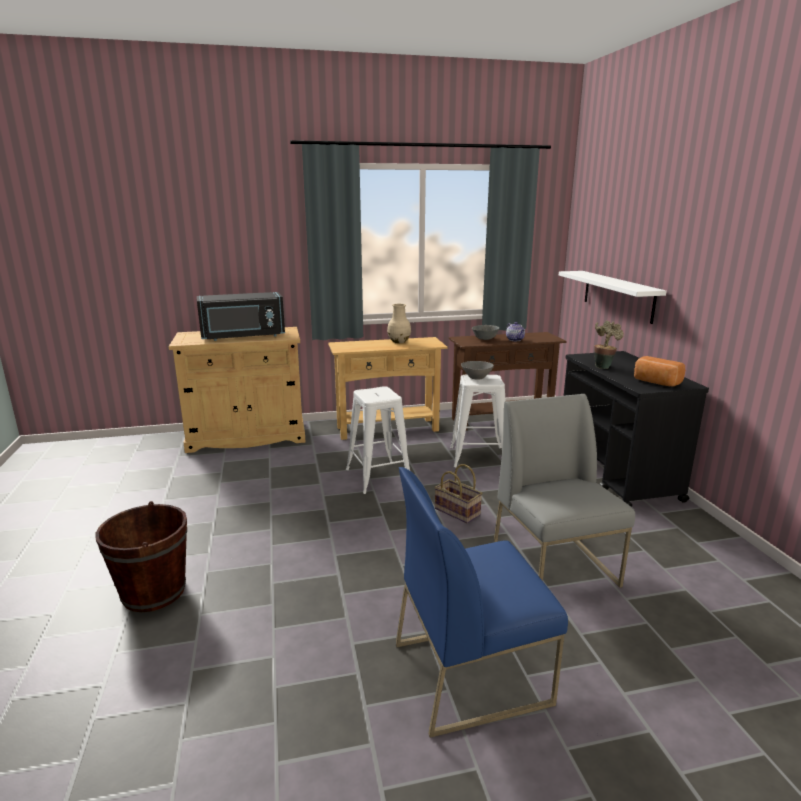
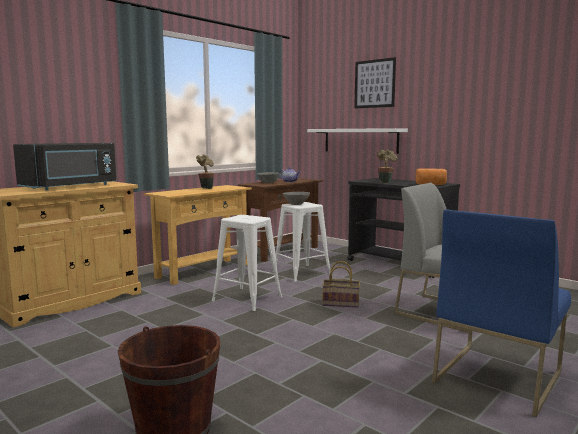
camera: 35 degrees left, 10 degrees down
(399, 341) = (206, 188): beige vase -> potted plant
(640, 218) = (374, 83): none -> picture

